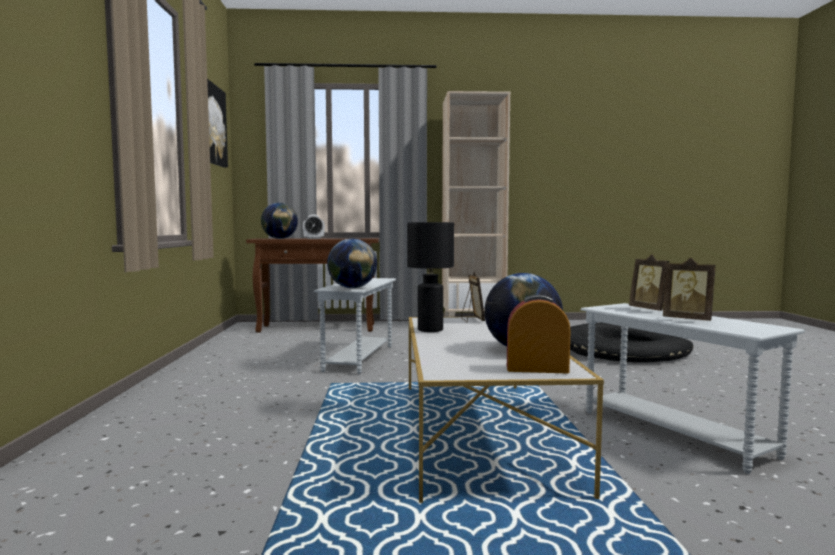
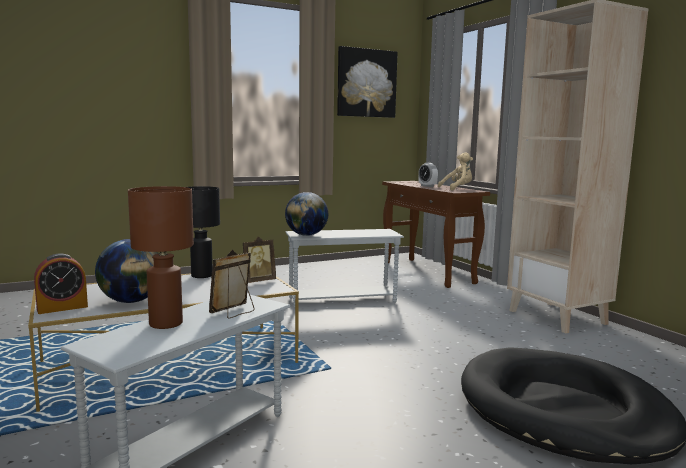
camera: 65 degrees right, 5 degrees up
(280, 238) = (408, 183): globe -> none
(348, 238) = (457, 189): none -> beige plush toy
(537, 369) = (62, 308): alarm clock -> alarm clock turned 75 degrees clockwise
(688, 319) = (166, 324): picture frame -> brown table lamp

